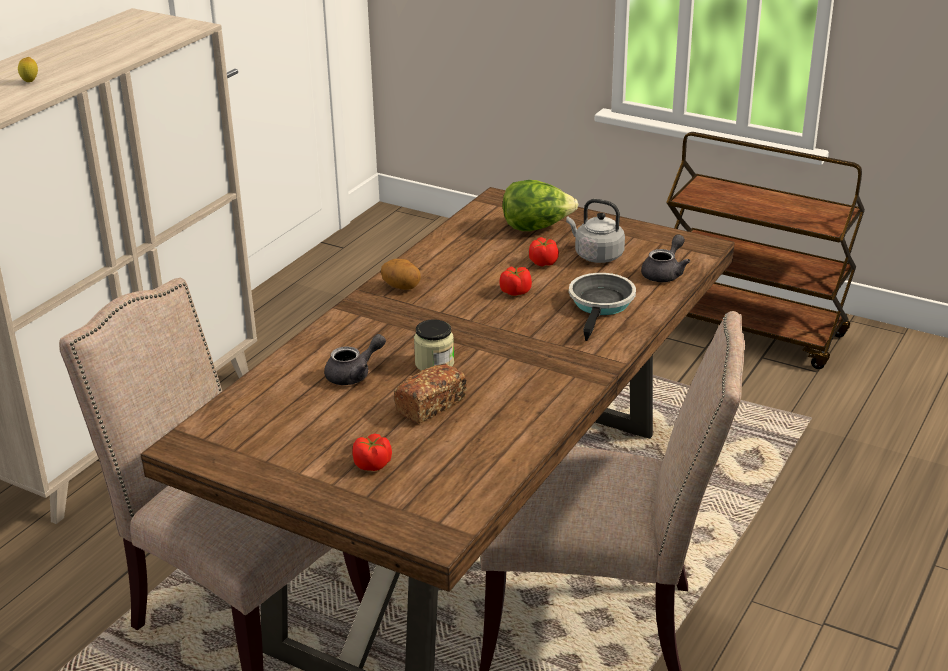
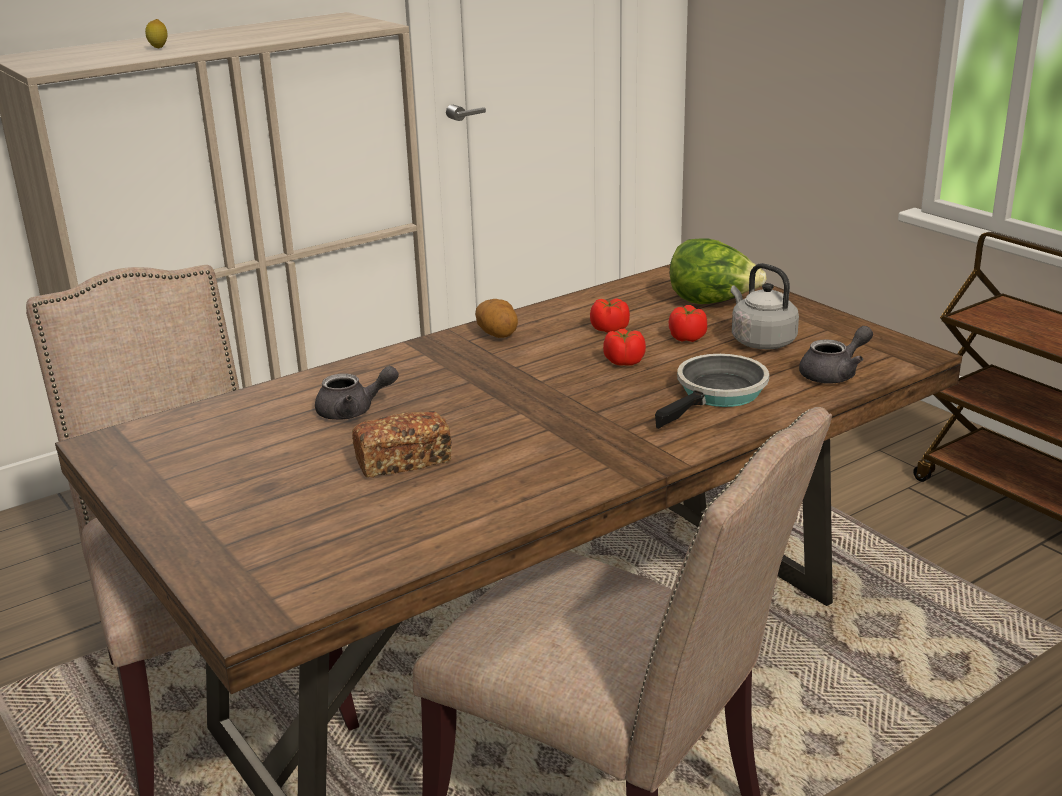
camera: 25 degrees right, 5 degrees down
(373, 464) = (269, 511): tomato -> tomato (610, 329)
(434, 363) = (453, 418): jar -> none

